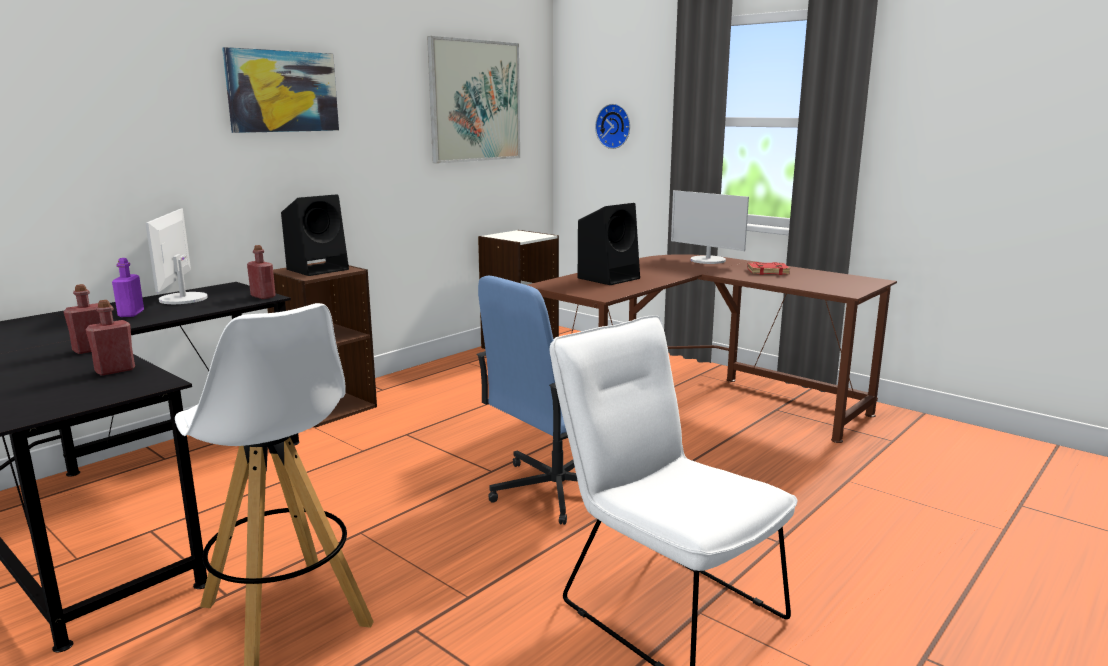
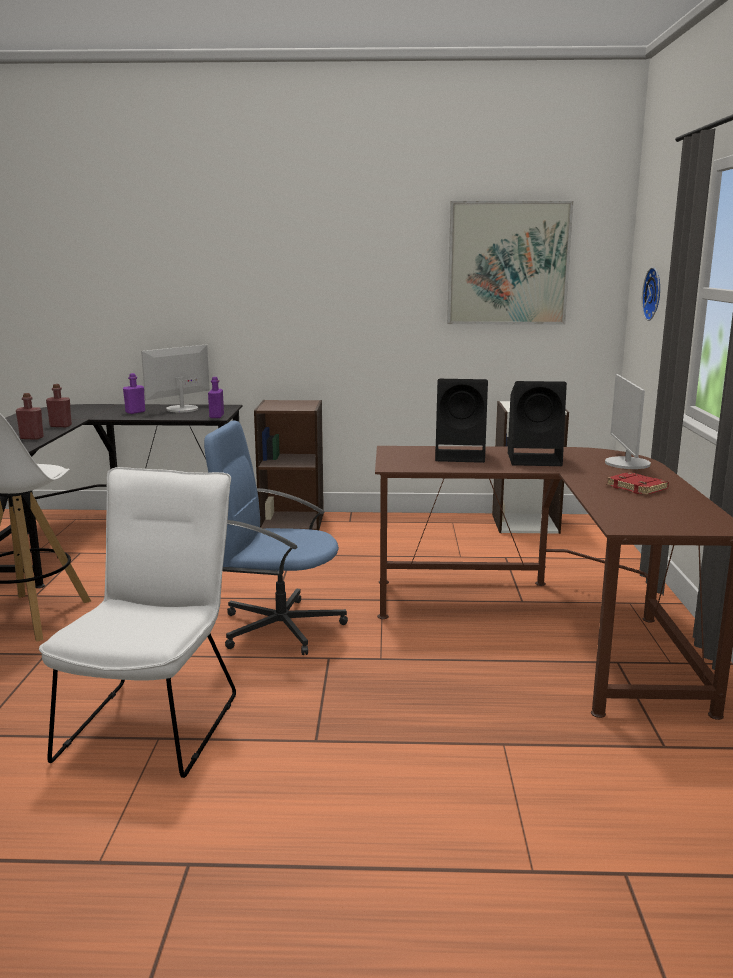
camera: 50 degrees right, 0 degrees up
(263, 296) = (216, 416): red bottle -> purple bottle
(282, 91) = (294, 257): picture -> none
(319, 269) = (291, 405): black speaker -> black speaker (536, 459)

